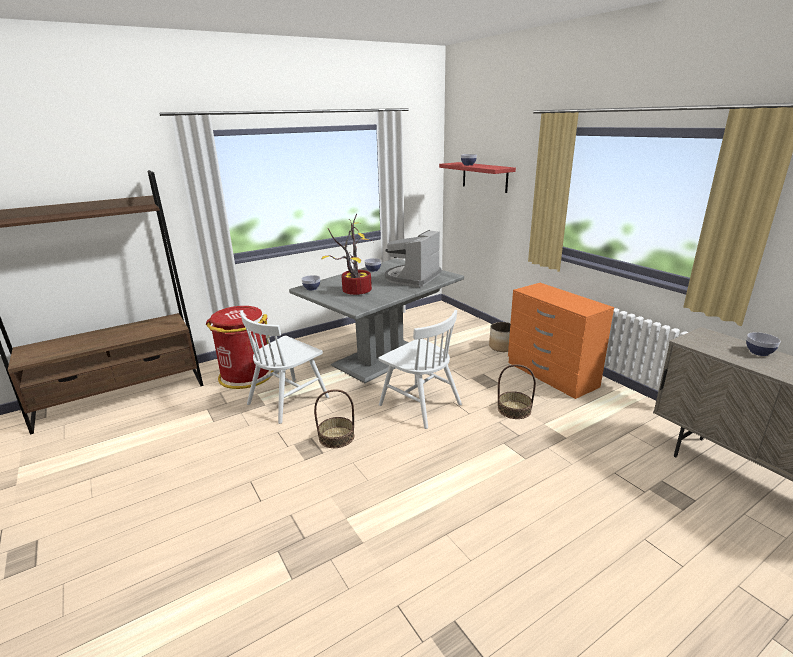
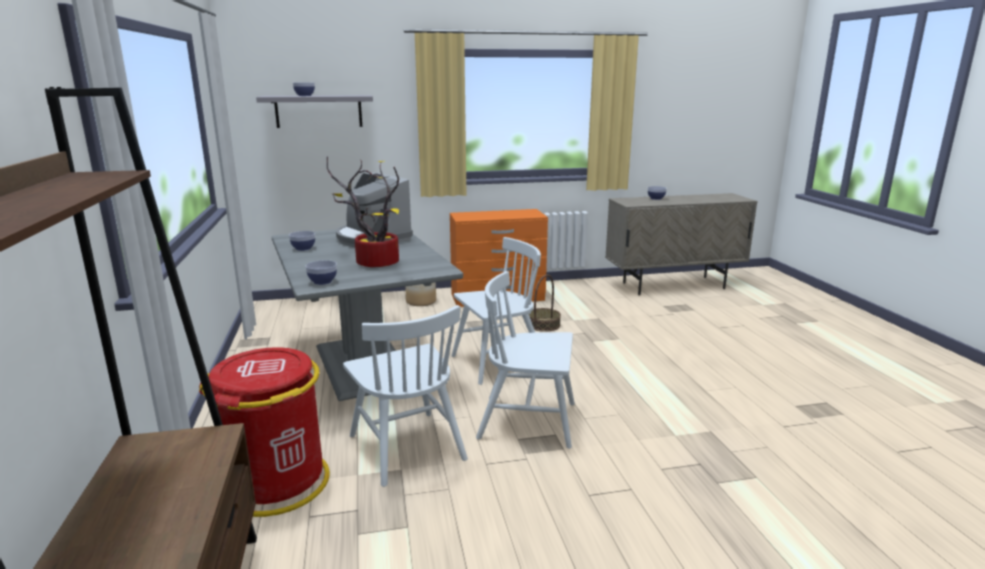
camera: 70 degrees left, 5 degrees down
(336, 437) = (528, 421): basket -> white chair
(484, 177) = (318, 111): red shelf -> grey shelf

